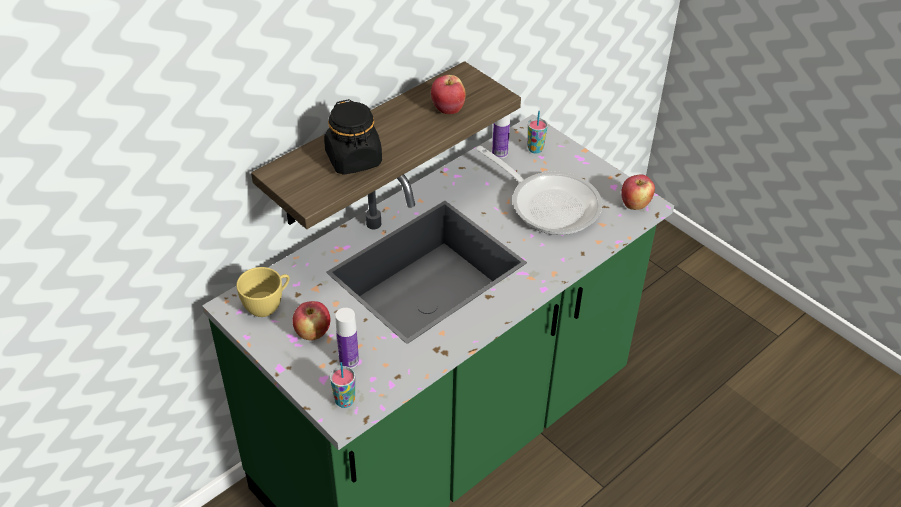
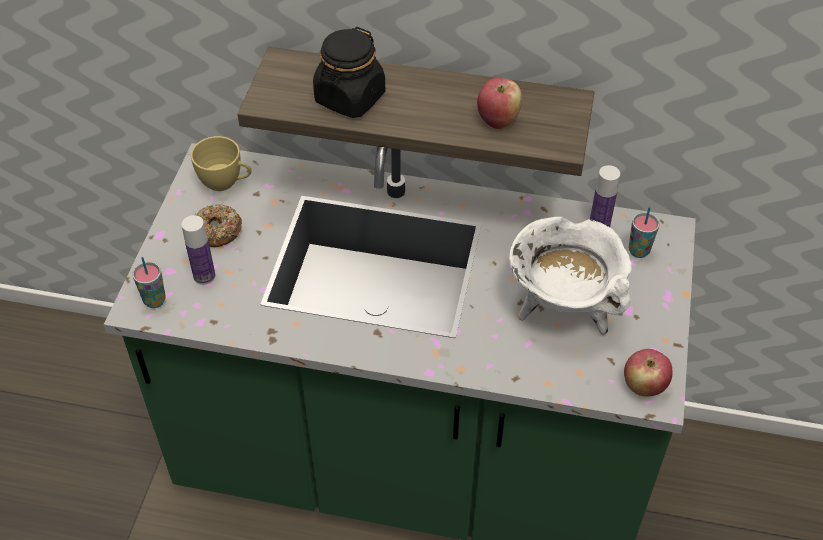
camera: 55 degrees right, 5 degrees up
(312, 333) = (218, 231): apple -> donut
(549, 204) = (563, 309): frying pan -> white cooking pot

